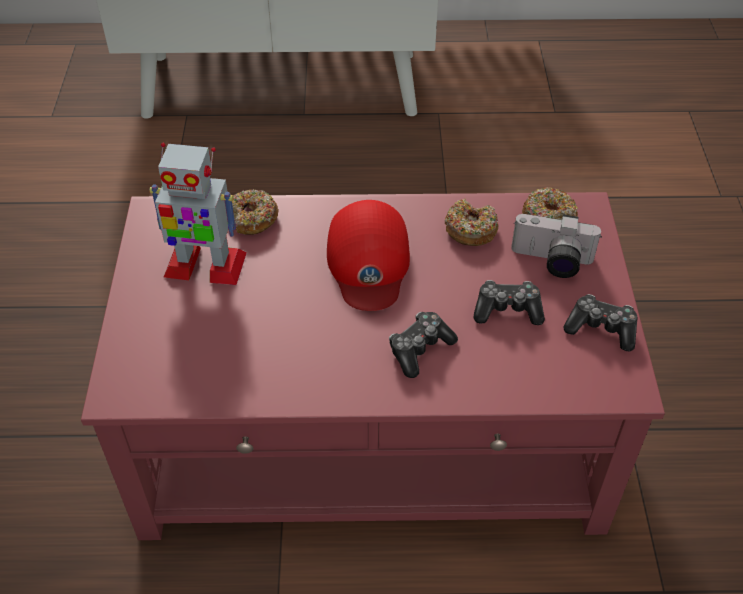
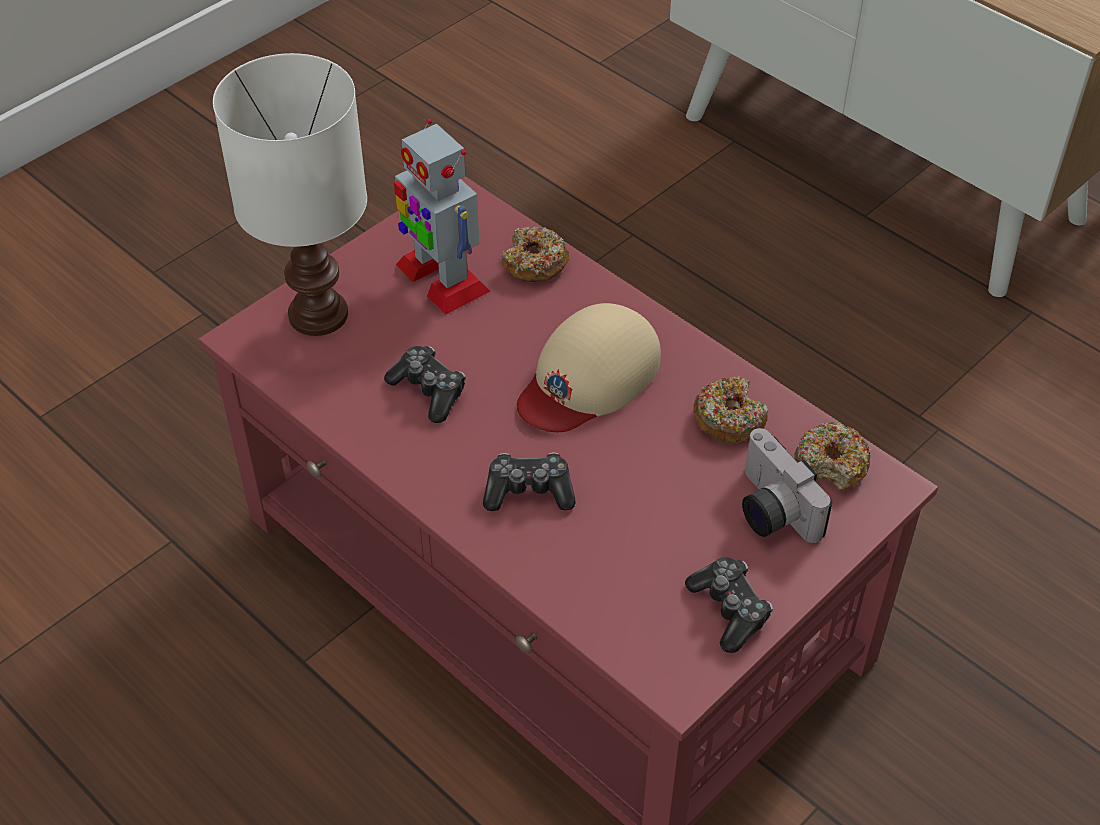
camera: 45 degrees right, 0 degrees up
(149, 345) = (316, 315): none -> white table lamp
(368, 261) = (588, 377): red cap -> beige cap
(507, 310) = (659, 520): game controller -> game controller (429, 391)

